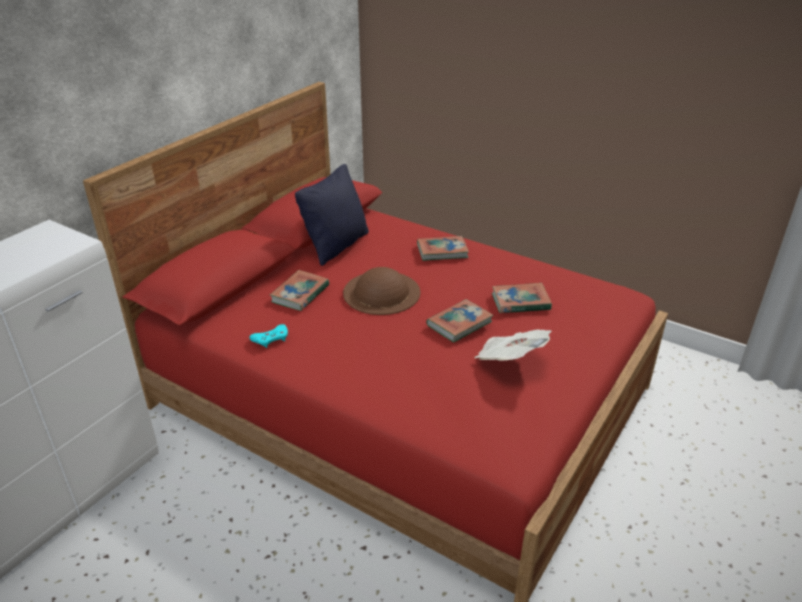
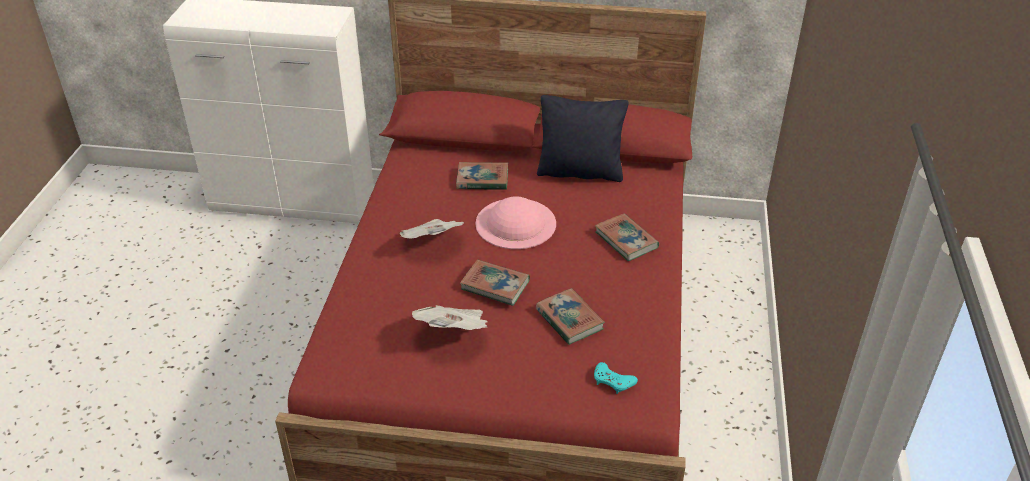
camera: 65 degrees right, 5 degrees up
(271, 339) = (407, 188): turquoise game controller -> turquoise game controller (613, 381)
(370, 343) = (432, 242): none -> newspaper
(381, 292) = (515, 223): brown hat -> pink hat

